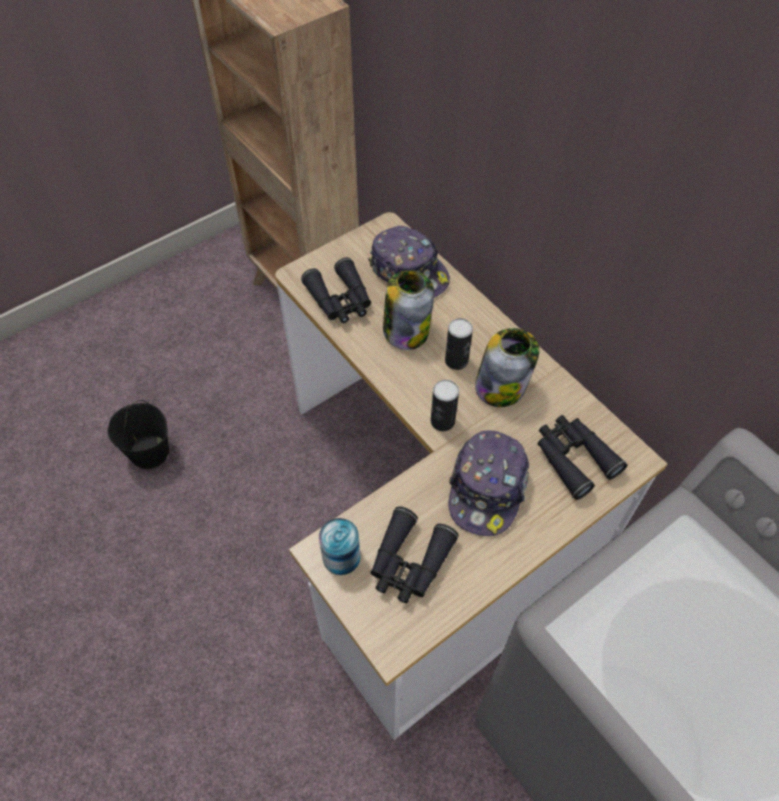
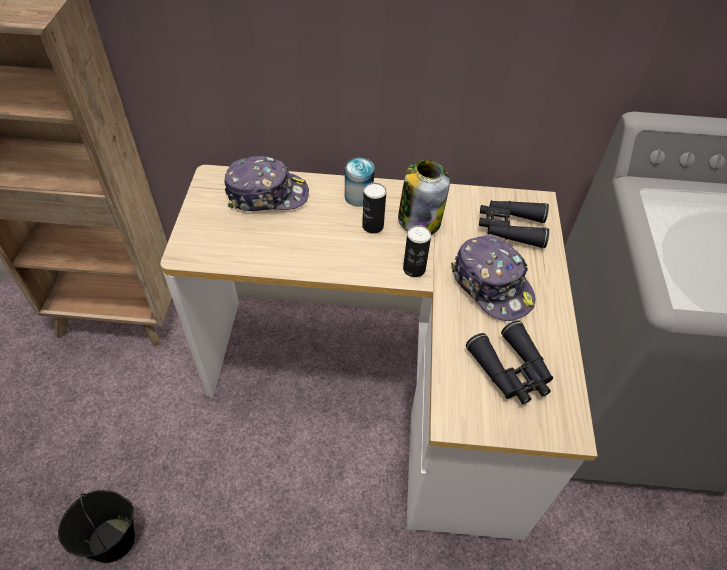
camera: 50 degrees left, 5 degrees down
(340, 300) = (241, 247): black binoculars -> none
(341, 557) = (469, 409): can -> can (358, 196)
(406, 330) = (315, 232): jar -> none

